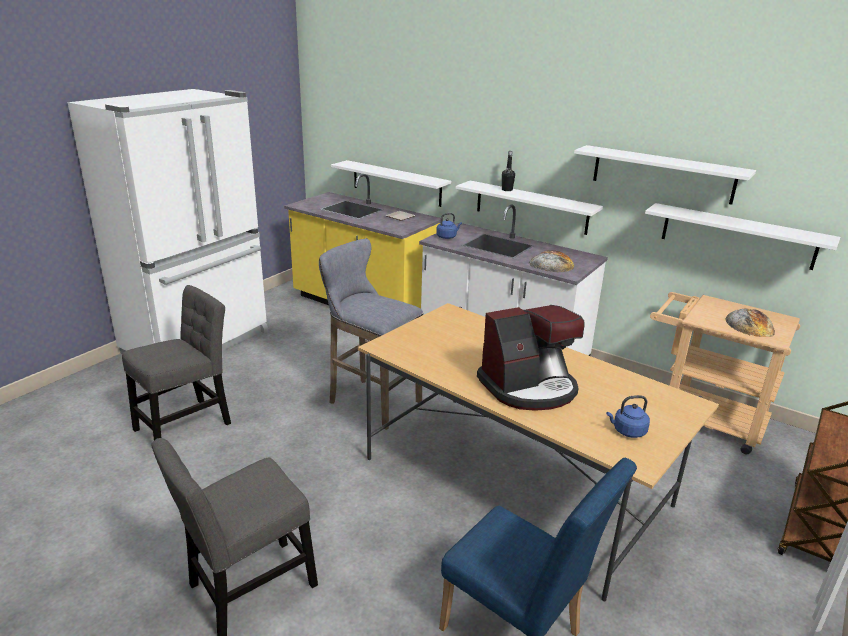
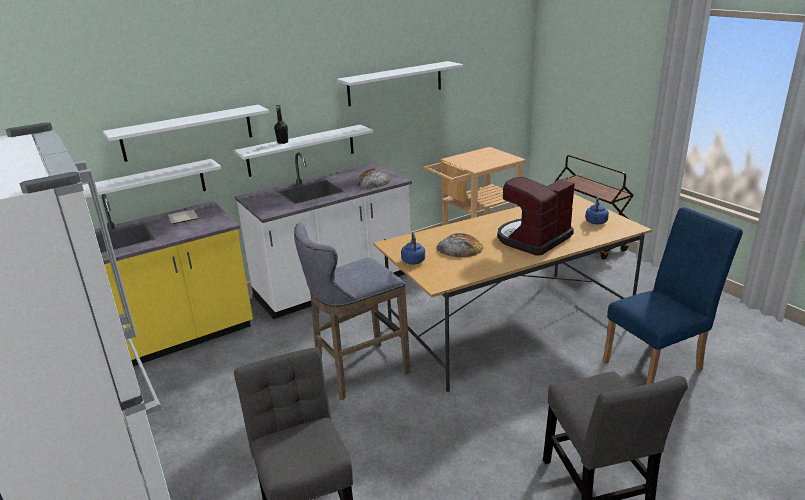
camera: 65 degrees left, 0 degrees up
(447, 237) = (267, 206): blue kettle -> blue kettle (413, 260)
(529, 387) = (533, 239): coffee machine -> coffee machine turned 135 degrees counterclockwise
(737, 236) = (447, 109): white shelf -> white shelf (188, 132)
(749, 325) = (492, 159): bread -> bread (459, 248)

